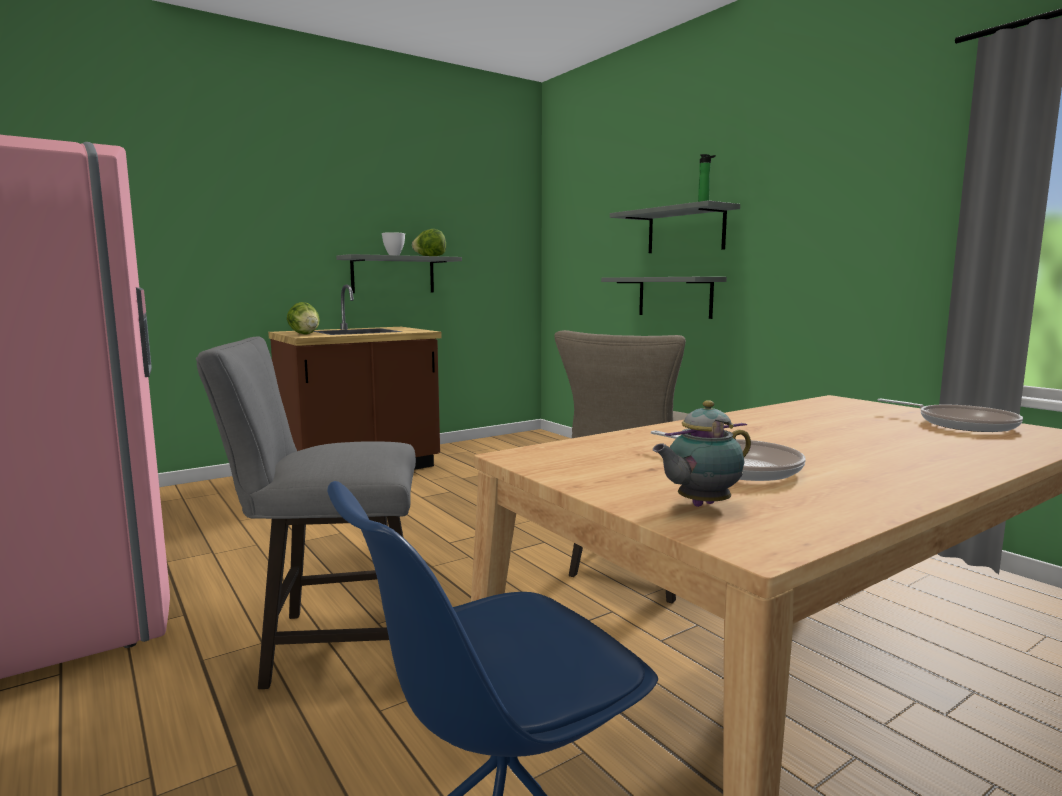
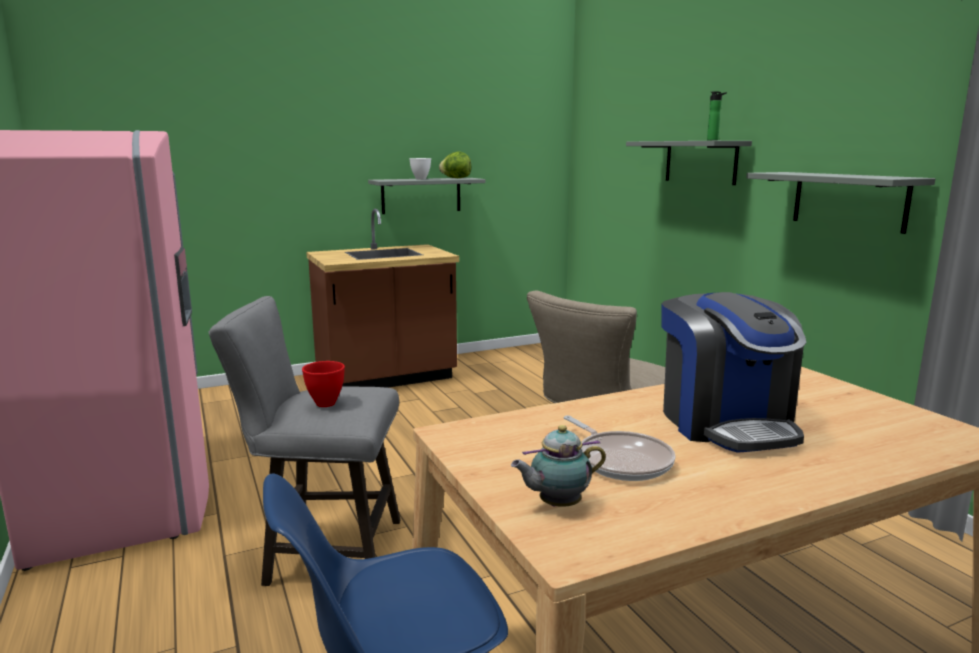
camera: 10 degrees right, 5 degrees up
(305, 334) = (335, 258): lettuce -> none
(339, 454) = (326, 404): none -> red bowl
(674, 297) = (688, 227): grey shelf -> grey shelf (849, 200)
(817, 436) = (726, 423): none -> coffee machine
(961, 424) = (882, 415): frying pan -> none

